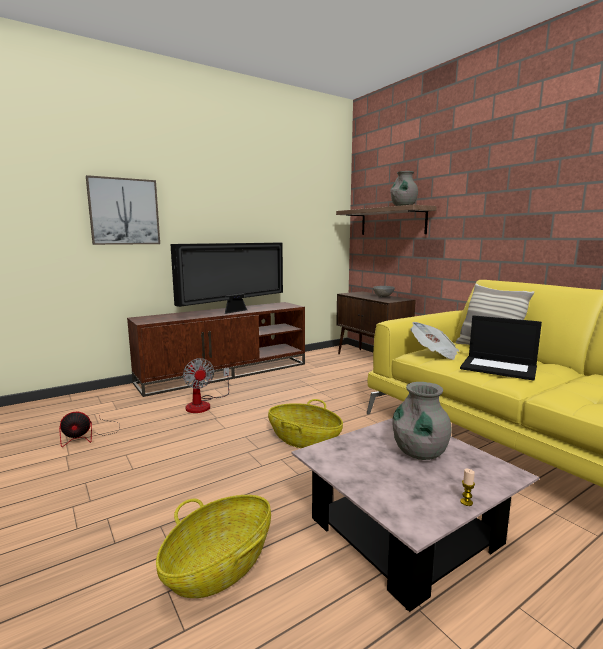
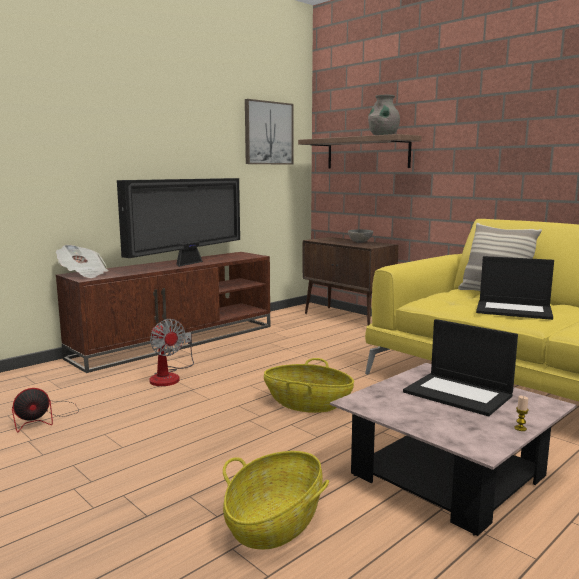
camera: 10 degrees left, 0 degrees up
(124, 211) = (51, 139): picture -> picture (268, 133)
(419, 453) = (459, 394): grey vase -> laptop
(434, 353) = (441, 300): newspaper -> newspaper (83, 274)

